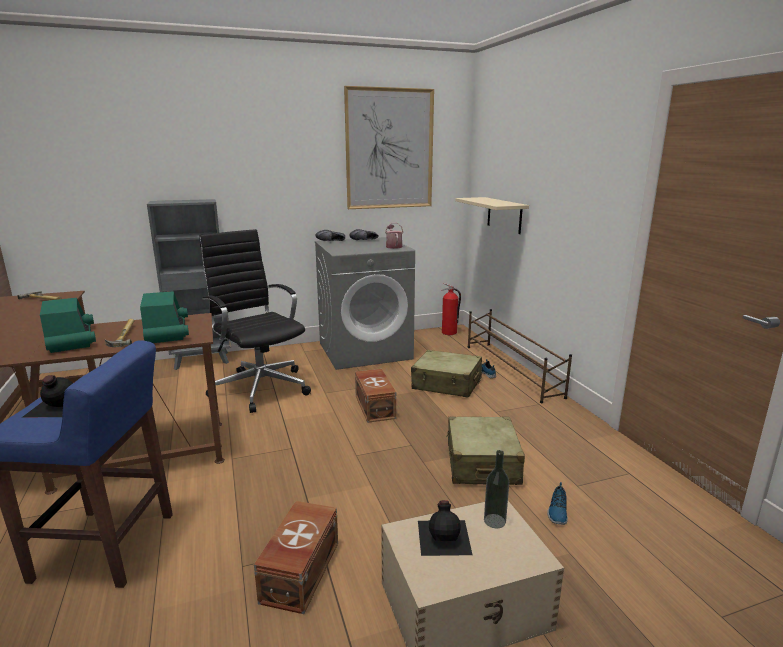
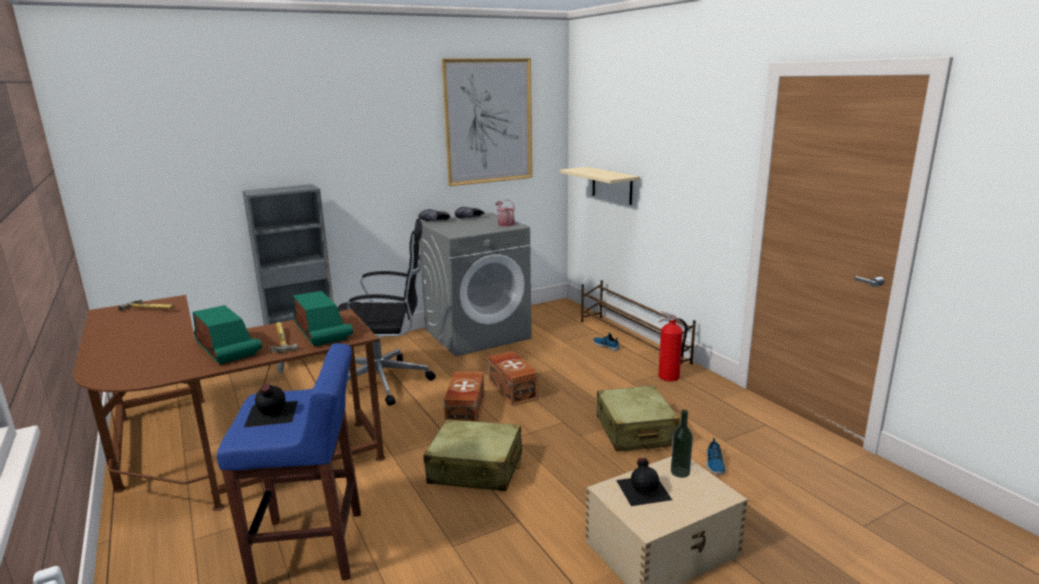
camera: 10 degrees left, 0 degrees up
(260, 387) = (384, 382): black office chair -> black office chair turned 135 degrees clockwise
(299, 572) = (507, 543): brown storage box -> brown storage box (464, 413)
(447, 384) = (574, 360): beige suitcase -> beige suitcase (476, 468)
(449, 333) = (557, 308): fire extinguisher -> fire extinguisher (669, 377)

